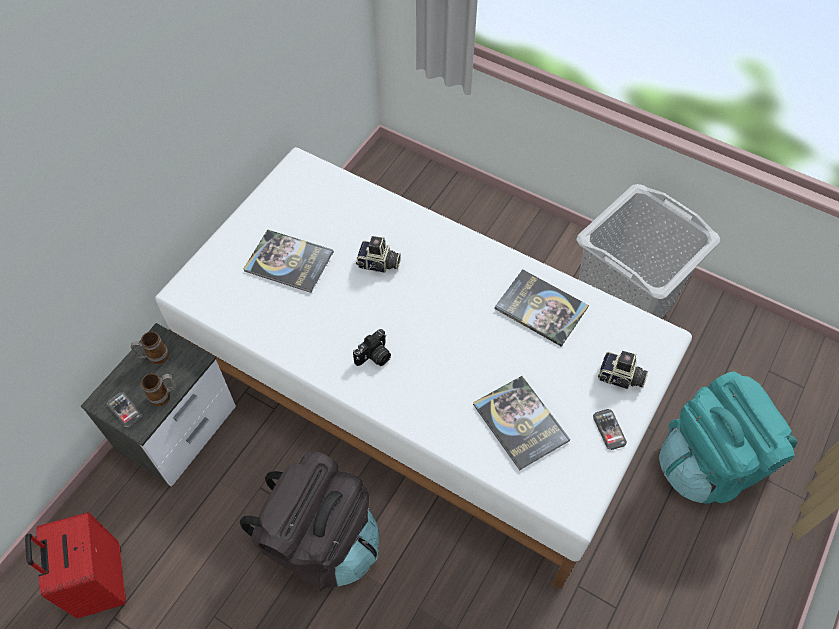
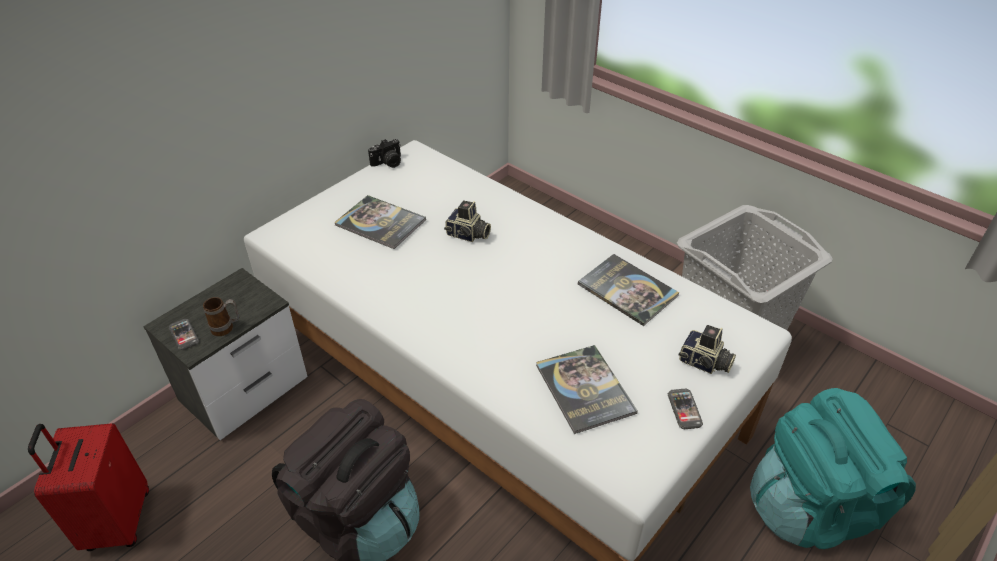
camera: 10 degrees right, 15 degrees down
(154, 357) = (229, 295): mug -> none
(374, 357) = (442, 310): camera -> camera (388, 163)

